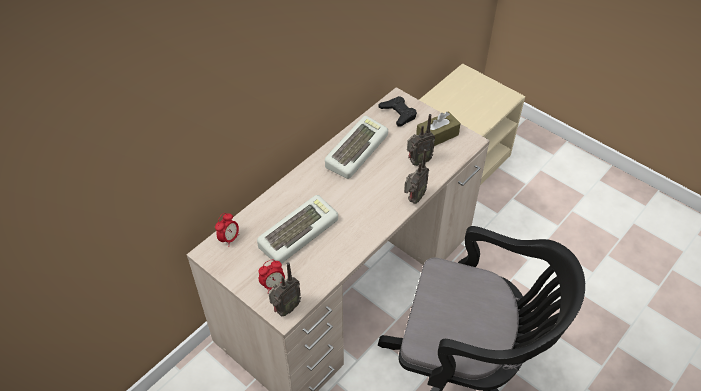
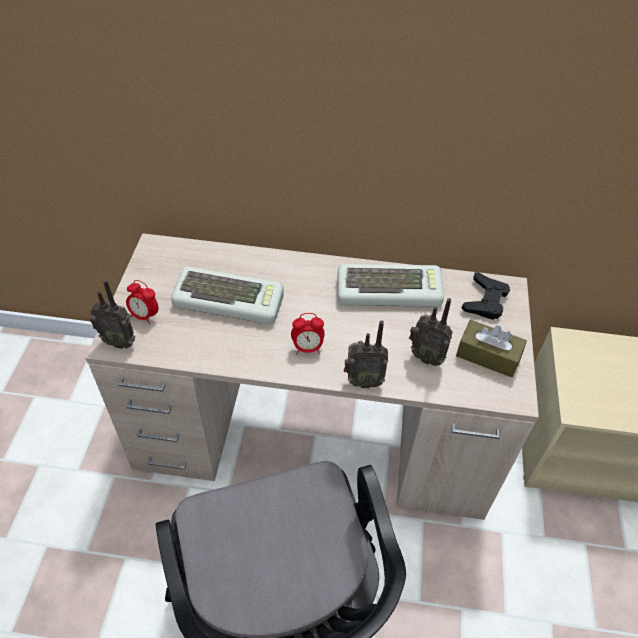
camera: 55 degrees right, 0 degrees up
(229, 239) = (182, 252): alarm clock -> alarm clock (307, 348)

